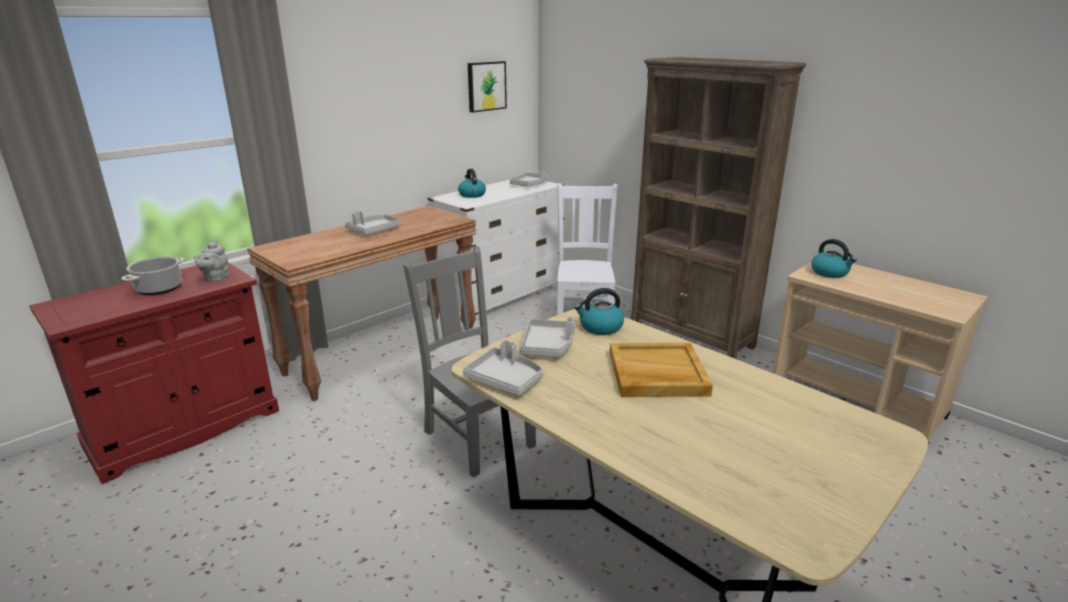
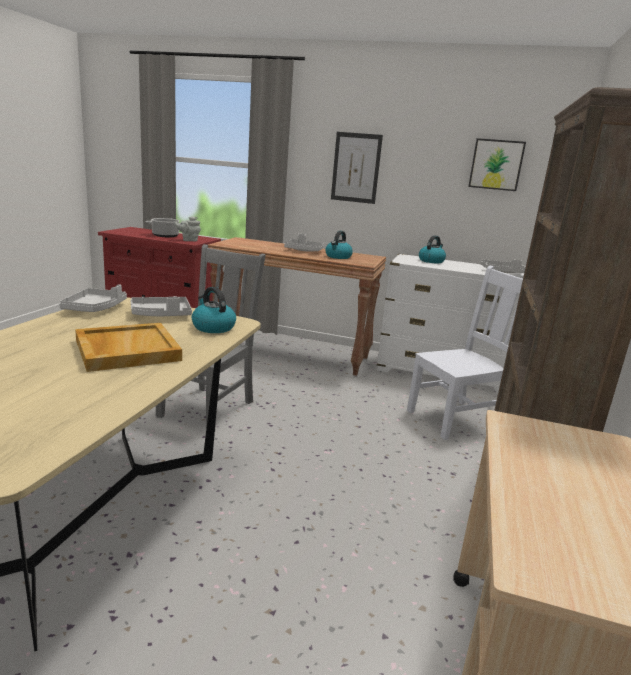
camera: 60 degrees right, 5 degrees down
(364, 115) = (356, 168): none -> picture
(830, 273) = (555, 442): kettle -> kettle (338, 257)

